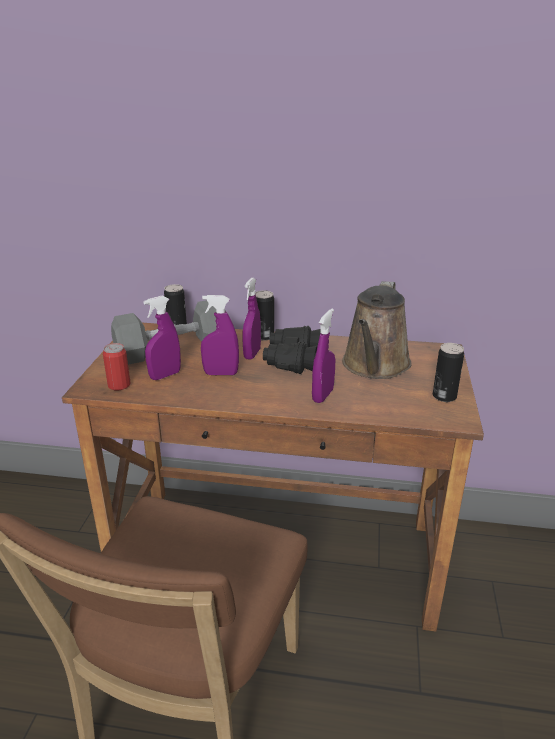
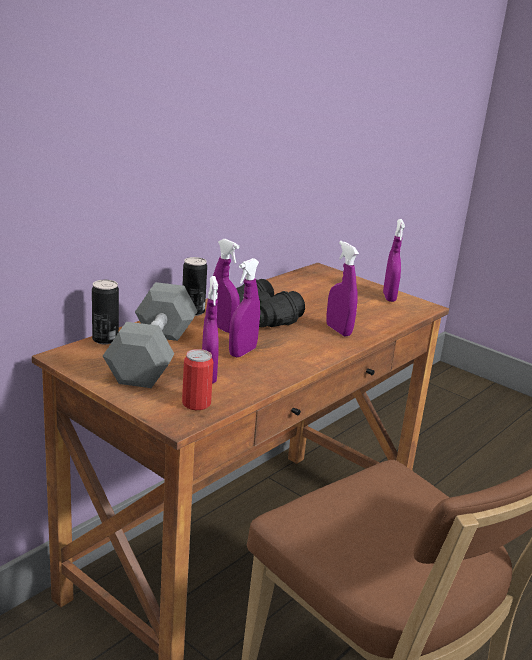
camera: 60 degrees left, 5 degrees down
(375, 366) = (314, 297): brown watering can -> none
(444, 396) = (389, 297): can -> purple spray bottle

